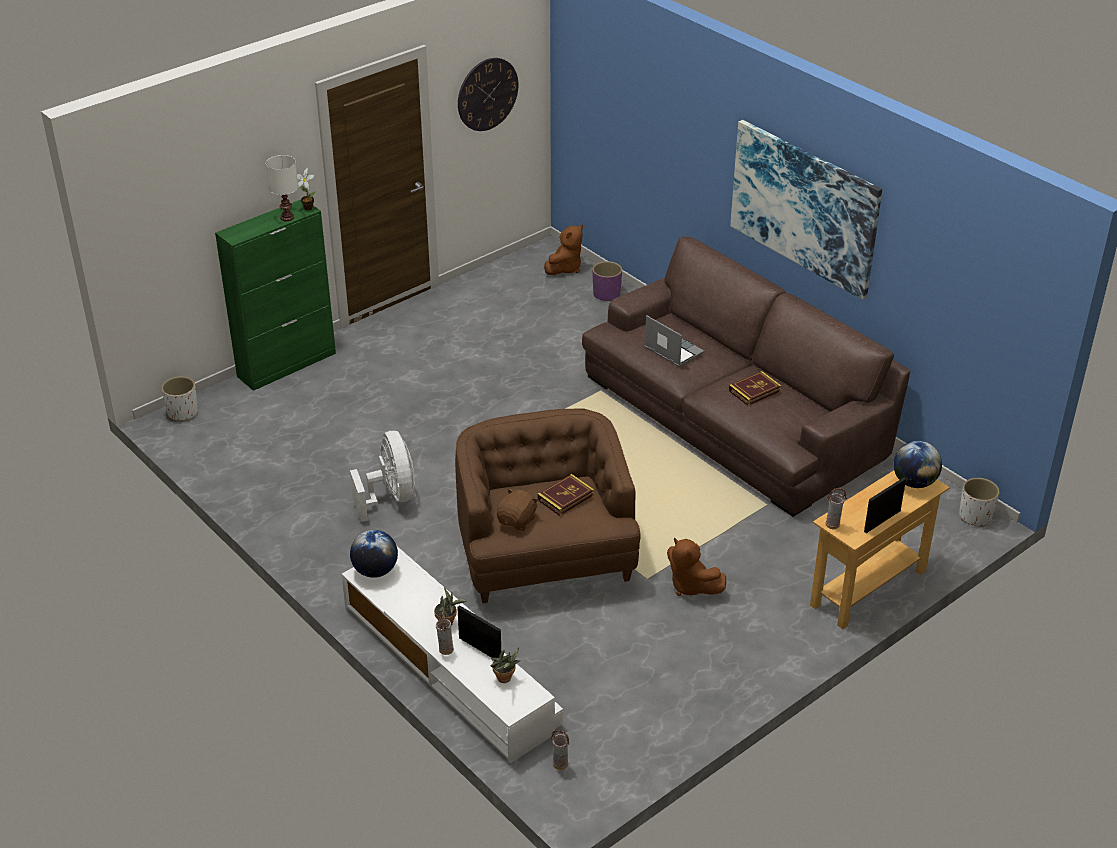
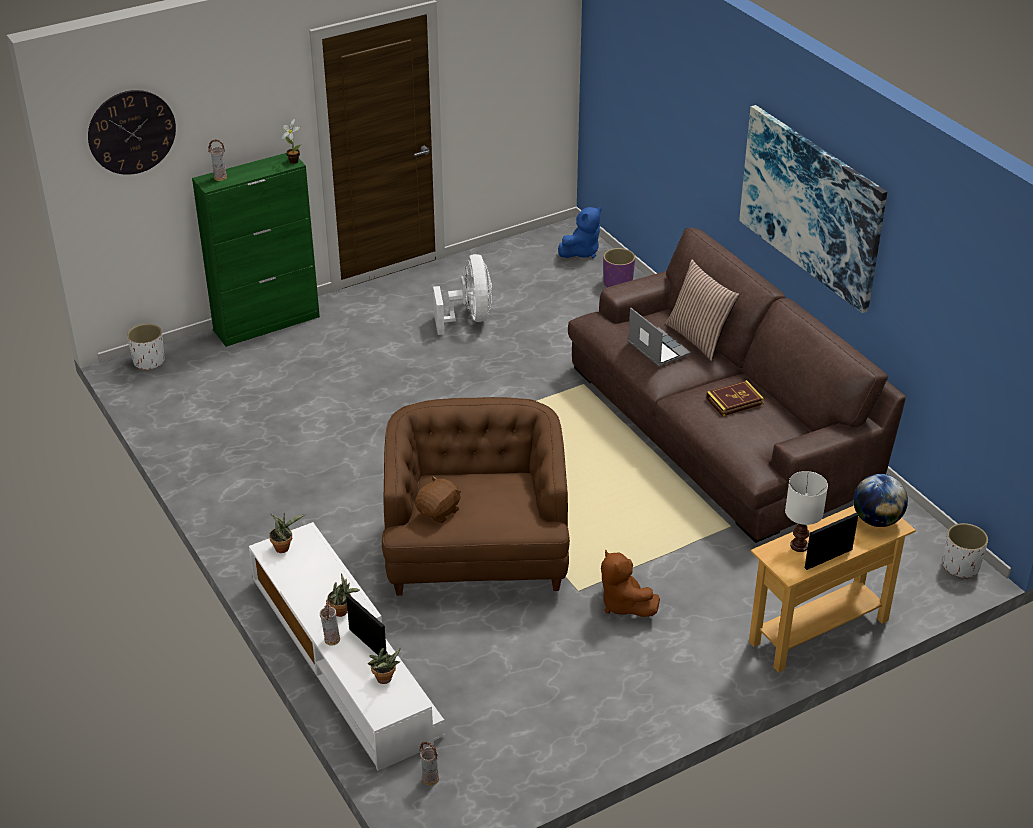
camera: 10 degrees right, 0 degrees up
(287, 217) = (269, 169): white table lamp -> white table lamp (799, 545)
(375, 571) = (284, 547): globe -> potted plant
(390, 497) = (333, 472): white fan -> white fan (469, 318)
(487, 94) = (506, 59): wall clock -> wall clock (131, 132)
(565, 268) = (581, 252): brown plush toy -> blue plush toy
(565, 497) = (496, 493): book -> none
(706, 337) = (699, 338): none -> pillow
(832, 525) = (771, 556): vase -> vase (220, 178)

